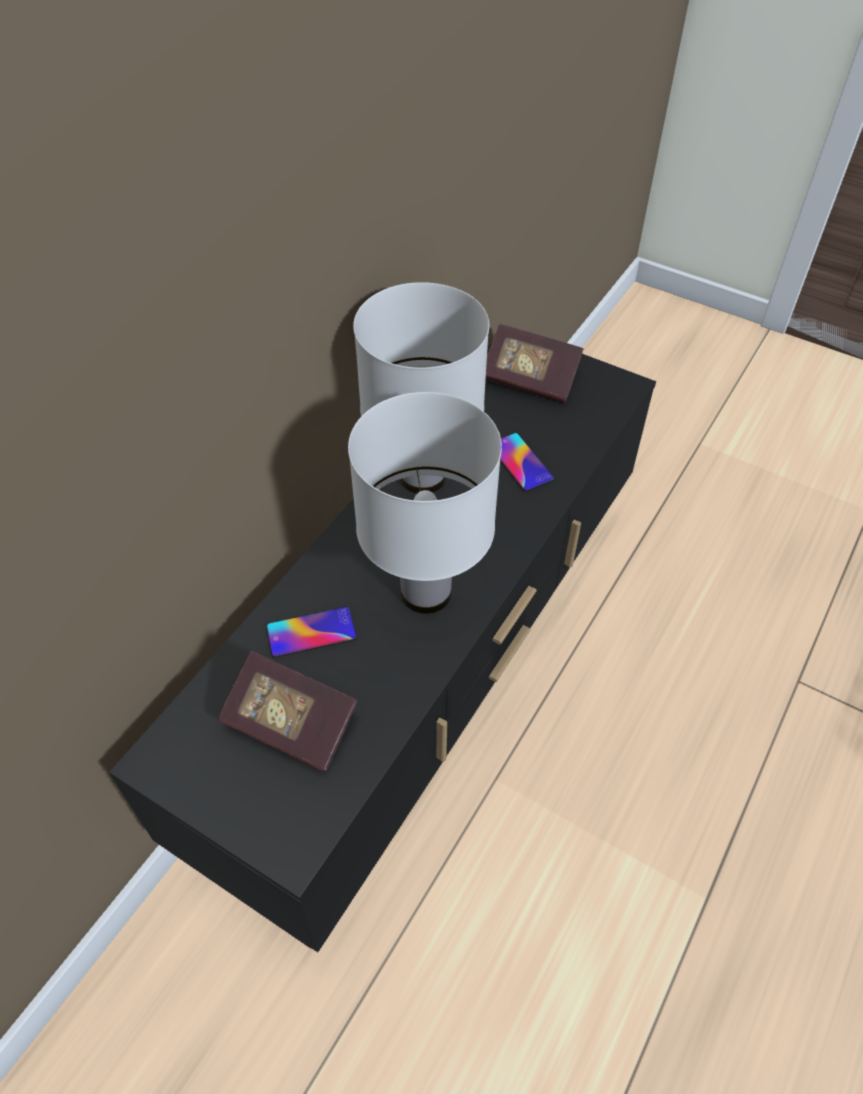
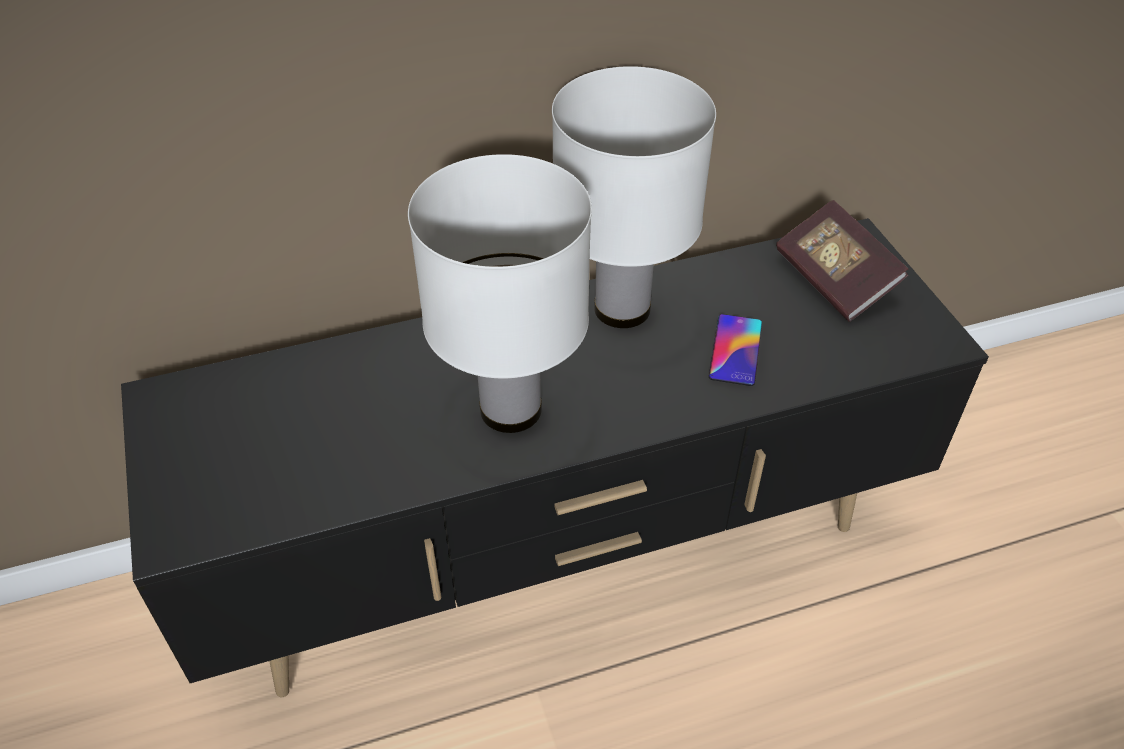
camera: 40 degrees right, 5 degrees down
(290, 723) = (279, 440): book -> none
(311, 632) = (377, 379): phone -> none

